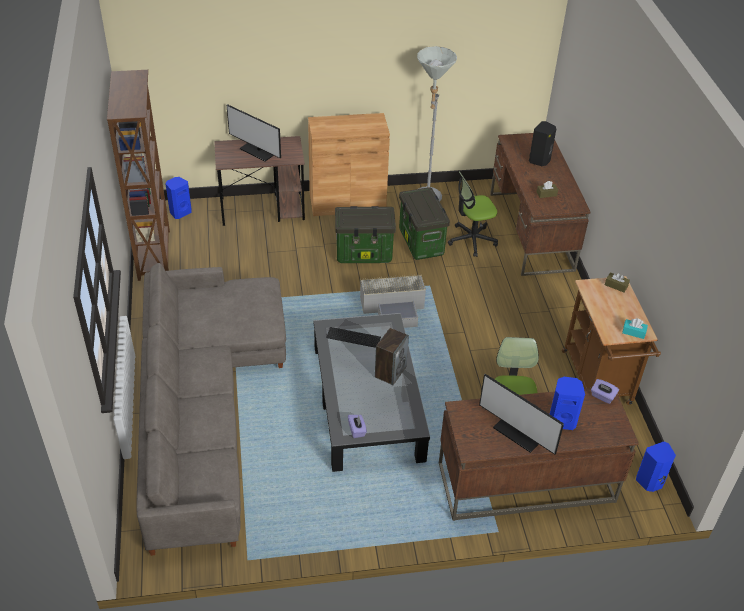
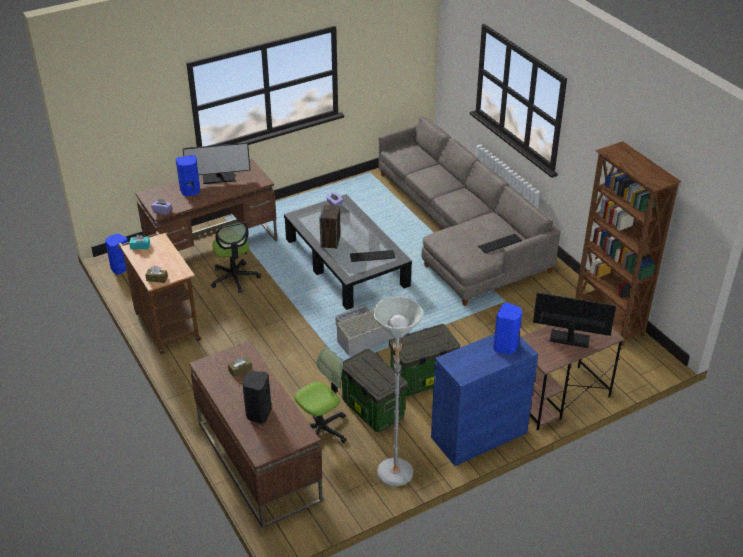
camera: 160 degrees right, 5 degrees down
(180, 212) = (632, 368): blue speaker -> blue speaker (506, 346)
(211, 295) = (500, 244): none -> keyboard
(347, 202) = (479, 435): brown cabinet -> blue cabinet
(517, 434) = (219, 178): monitor -> monitor turned 150 degrees clockwise

